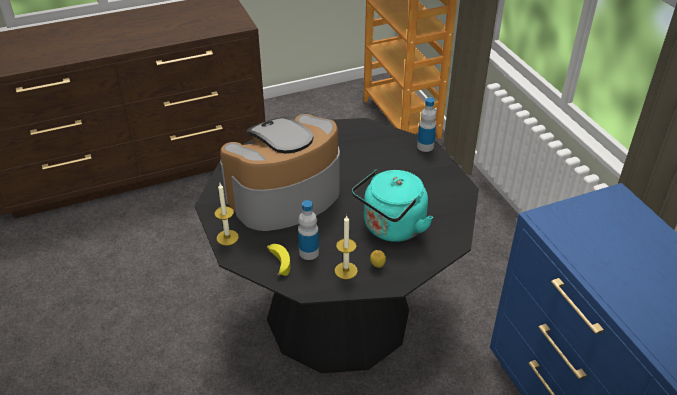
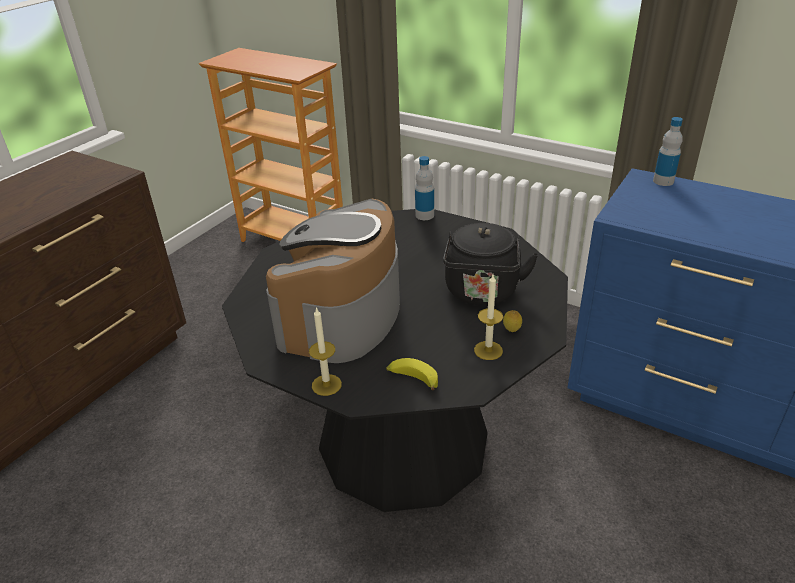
camera: 35 degrees left, 5 degrees down
(309, 252) = (432, 353): bottle -> bottle (663, 181)
(391, 228) = (482, 293): turquoise kettle -> black kettle

